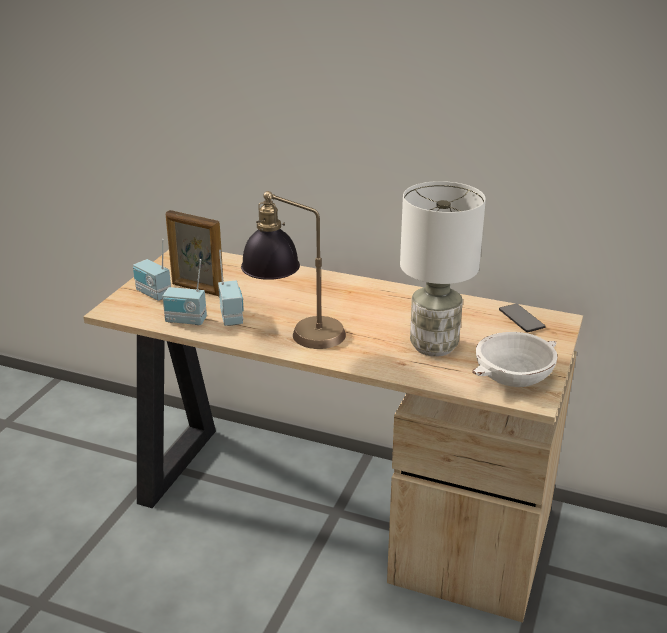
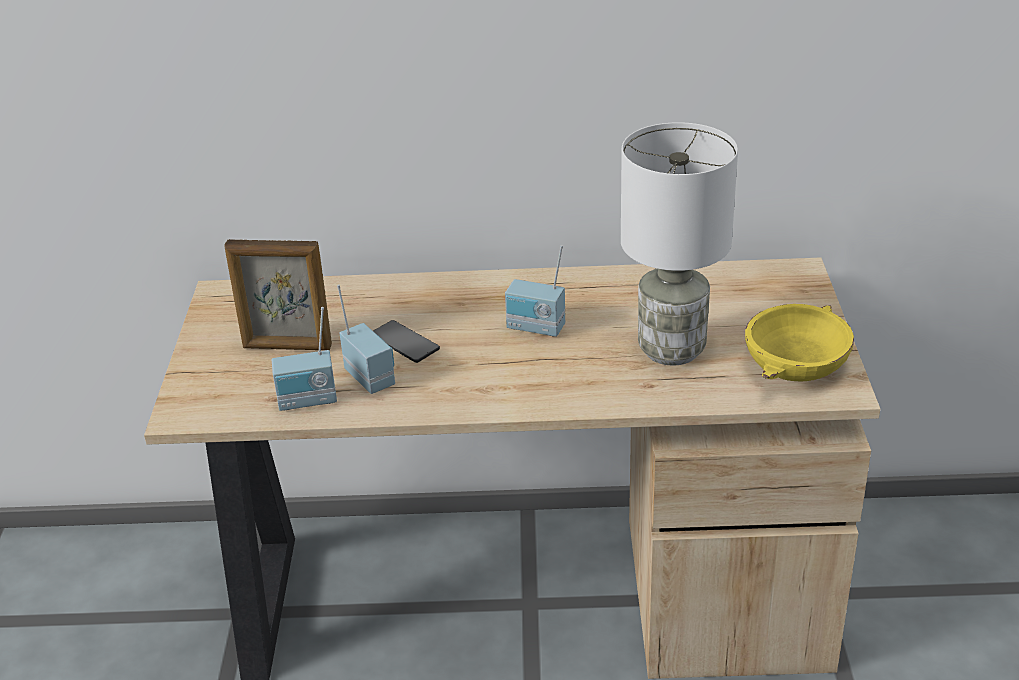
camera: 20 degrees left, 5 degrees up
(153, 294) = (225, 371): radio -> radio (535, 329)
(295, 338) = (482, 386): table lamp -> none
(513, 375) = (795, 364): white bowl -> yellow bowl
(521, 319) = (752, 281): phone -> phone (404, 343)

